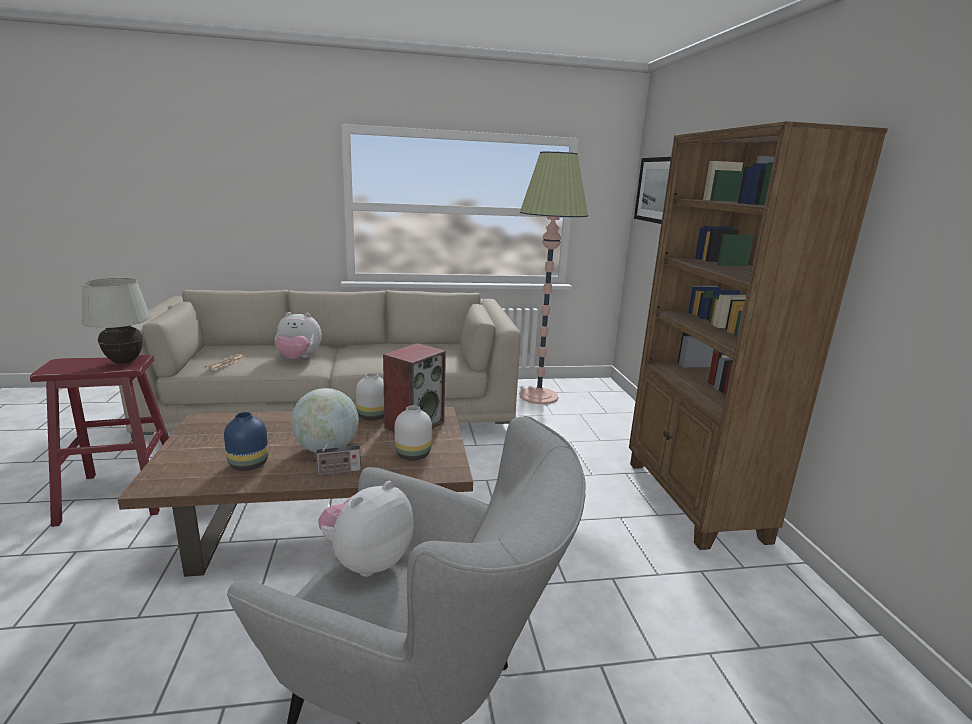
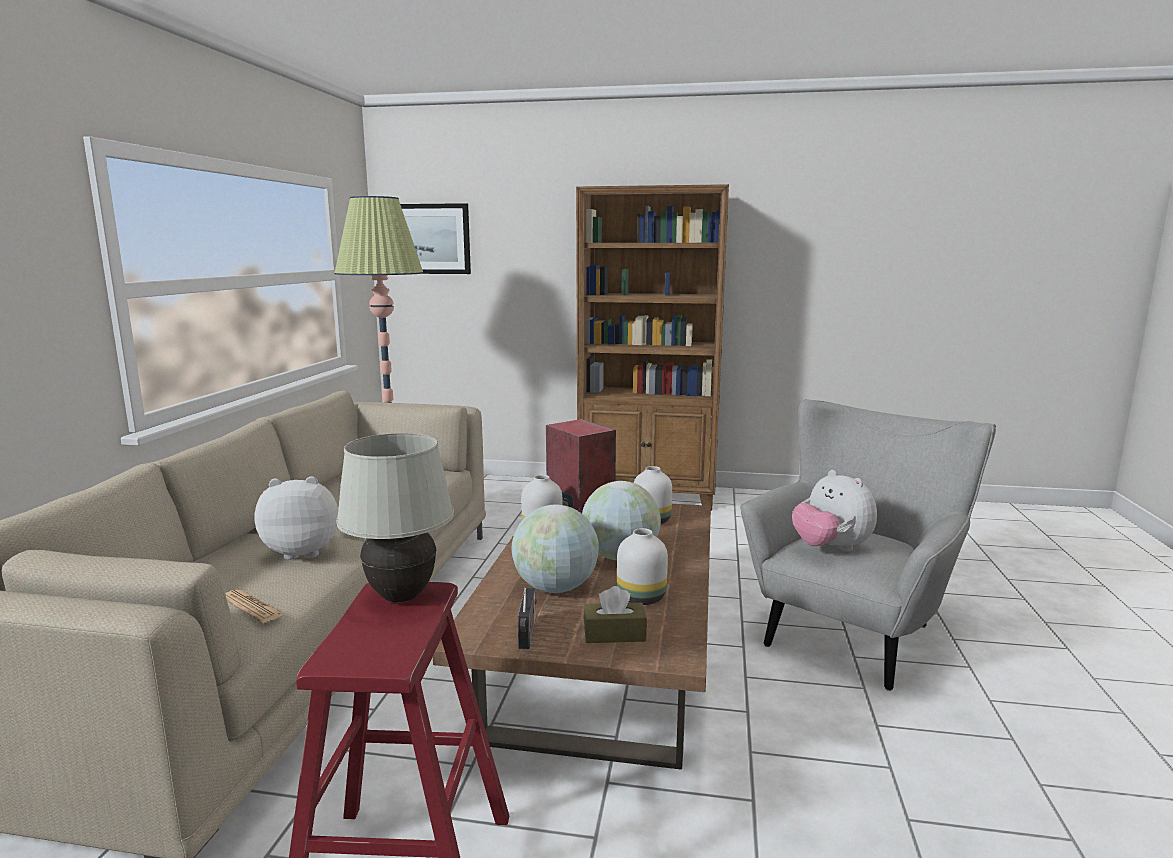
camera: 70 degrees left, 5 degrees down
(191, 460) = (614, 634): none -> brown tissue box
(249, 465) = (642, 597): blue vase -> white vase
(268, 433) = (555, 588): none -> globe
(298, 358) = (303, 551): plush toy -> plush toy turned 120 degrees counterclockwise
(337, 471) = (675, 554): radio -> radio (528, 635)

